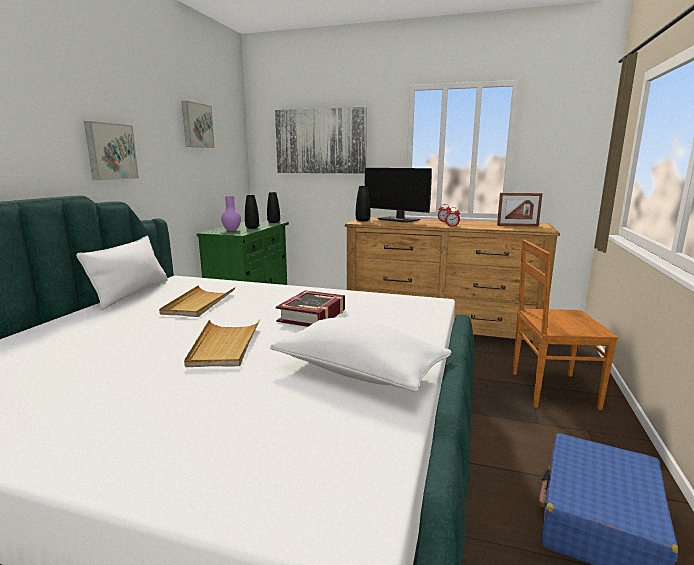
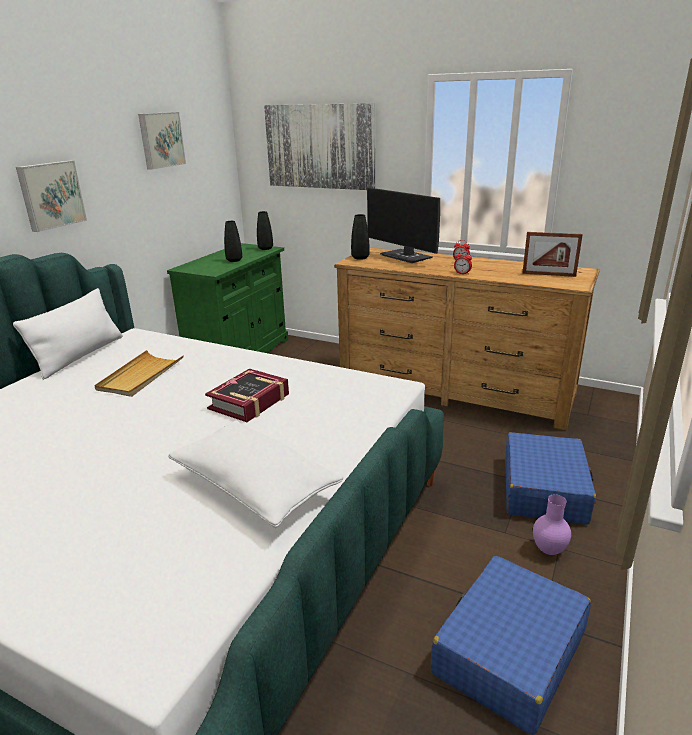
camera: 10 degrees right, 10 degrees up
(224, 346) = (141, 440): beige tray -> none
(231, 230) = (207, 265): purple vase -> purple vase (547, 550)
(550, 390) = (544, 489): brown chair -> blue suitcase

